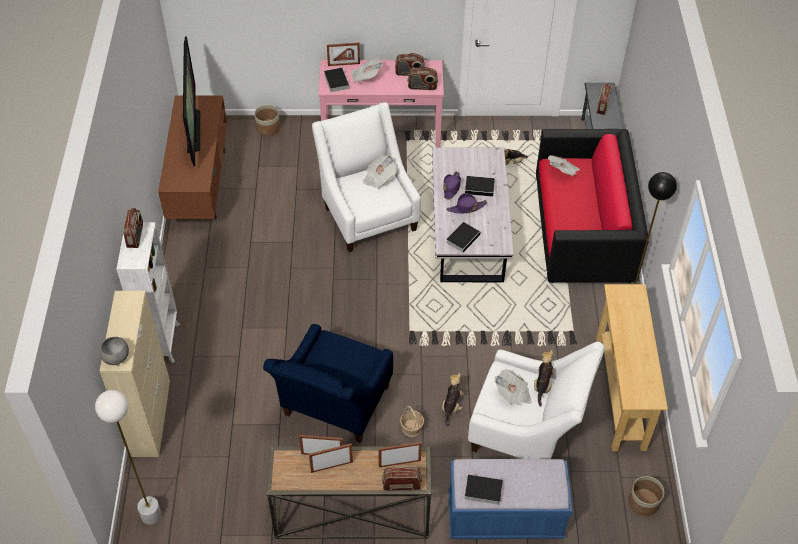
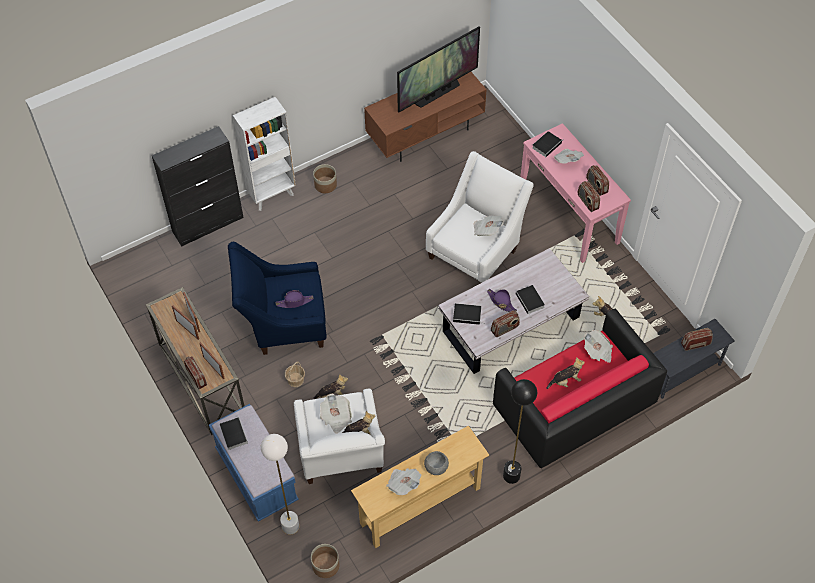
camera: 60 degrees right, 5 degrees up
(116, 357) = (167, 157): grey bowl -> grey bowl (436, 467)
(135, 236) = (266, 108): radio -> radio (505, 329)
(151, 417) = (208, 224): beige cabinet -> black cabinet
(151, 515) = (136, 268): white floor lamp -> white floor lamp (290, 526)
(268, 128) = (514, 141): planter -> planter (325, 185)
(343, 64) = (569, 140): picture frame -> none
(451, 187) = (515, 282): purple hat -> purple hat (294, 302)
(579, 207) = (565, 381): none -> plush toy
(640, 363) = (403, 484): none -> newspaper

